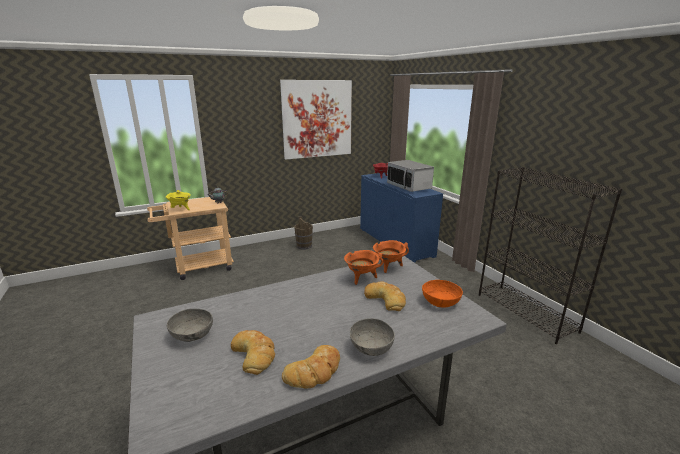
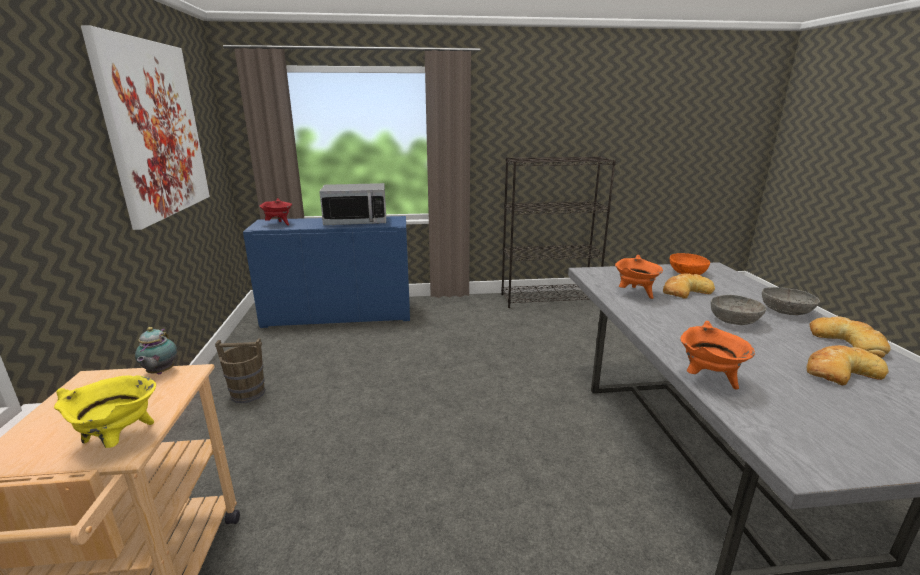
camera: 70 degrees left, 0 degrees up
(192, 334) = (825, 418): grey bowl -> grey bowl (734, 320)
(388, 267) = (606, 278): orange cooking pot -> orange cooking pot (708, 379)

